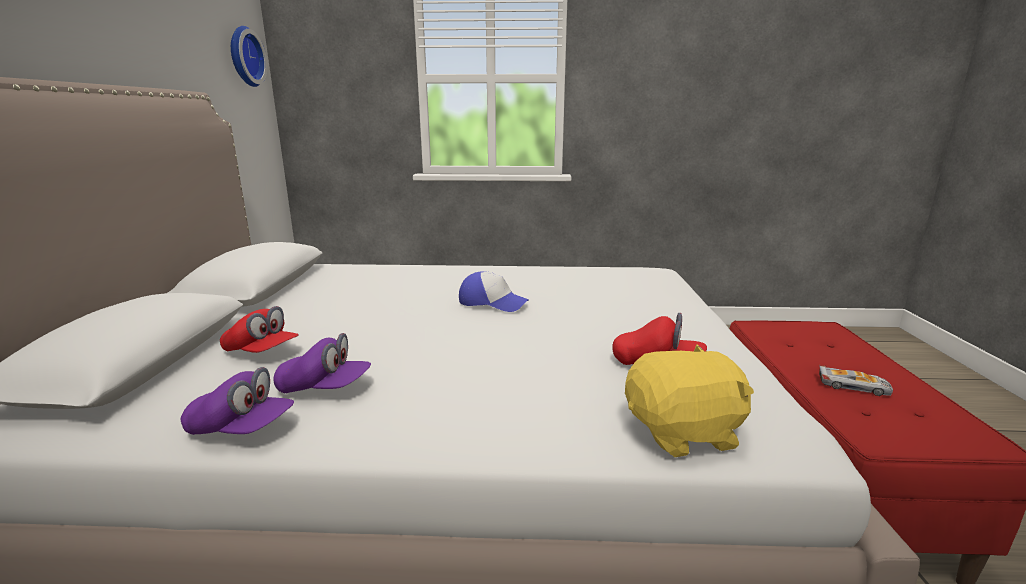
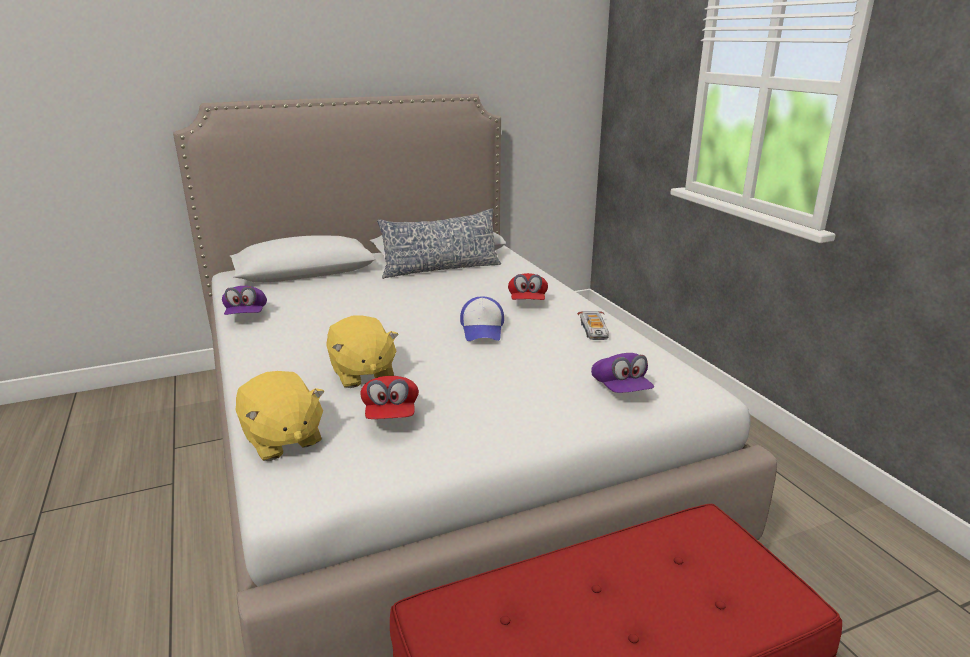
camera: 65 degrees right, 5 degrees up
(244, 56) = (562, 53): wall clock -> none
(262, 352) = (335, 290): red cap -> red cap (527, 302)
(303, 293) = (440, 268): none -> pillow
(324, 388) = (297, 319): purple cap -> purple cap (620, 389)
(548, 366) = (362, 374): none -> yellow plush toy
(853, 386) = (568, 610): toy car -> toy car (594, 330)

